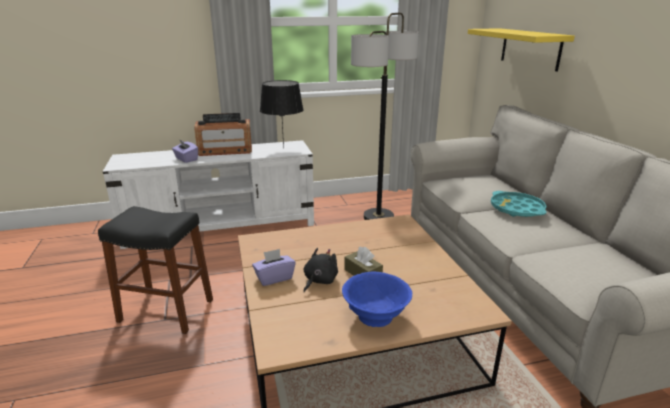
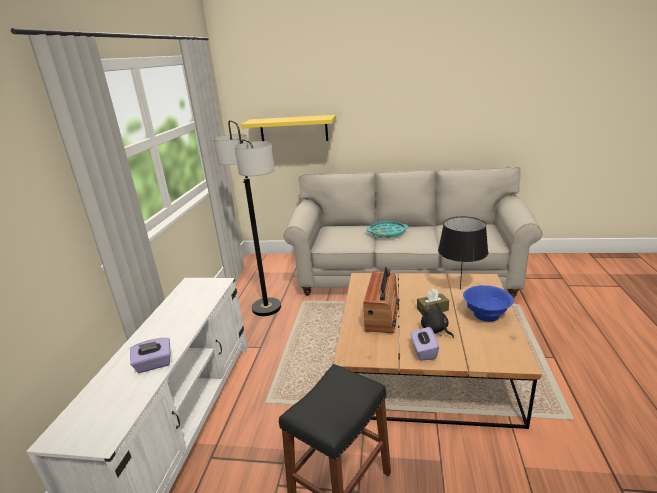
camera: 65 degrees left, 0 degrees up
(225, 150) = (157, 330): radio -> radio (382, 315)
(283, 148) = (197, 291): black table lamp -> black table lamp (460, 289)

